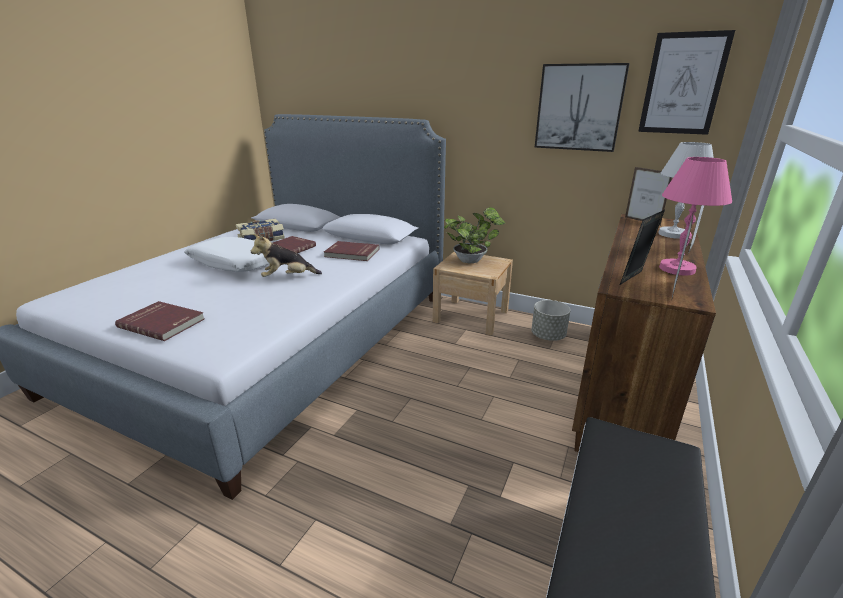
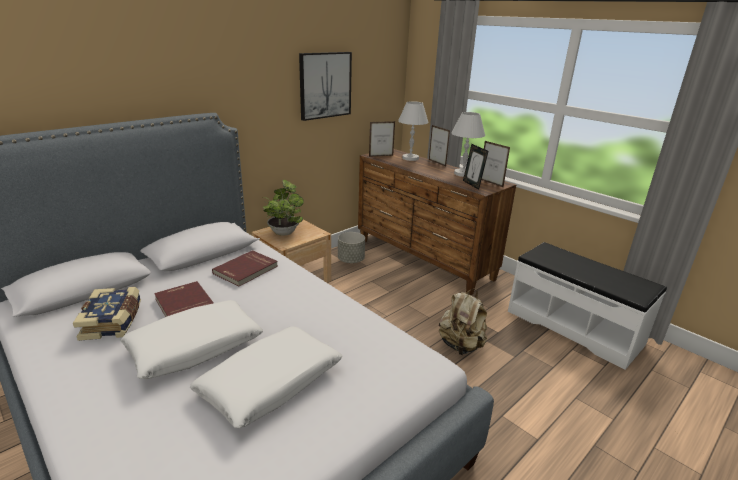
camera: 70 degrees left, 0 degrees up
(163, 323) = (343, 406): red book -> none
(194, 294) = (270, 383): none -> white pillow
(287, 277) = (279, 315): plush toy -> none
(439, 459) = (461, 345): none -> beige backpack
(676, 269) = (462, 174): pink table lamp -> white table lamp
(683, 84) = (374, 64): picture -> none

